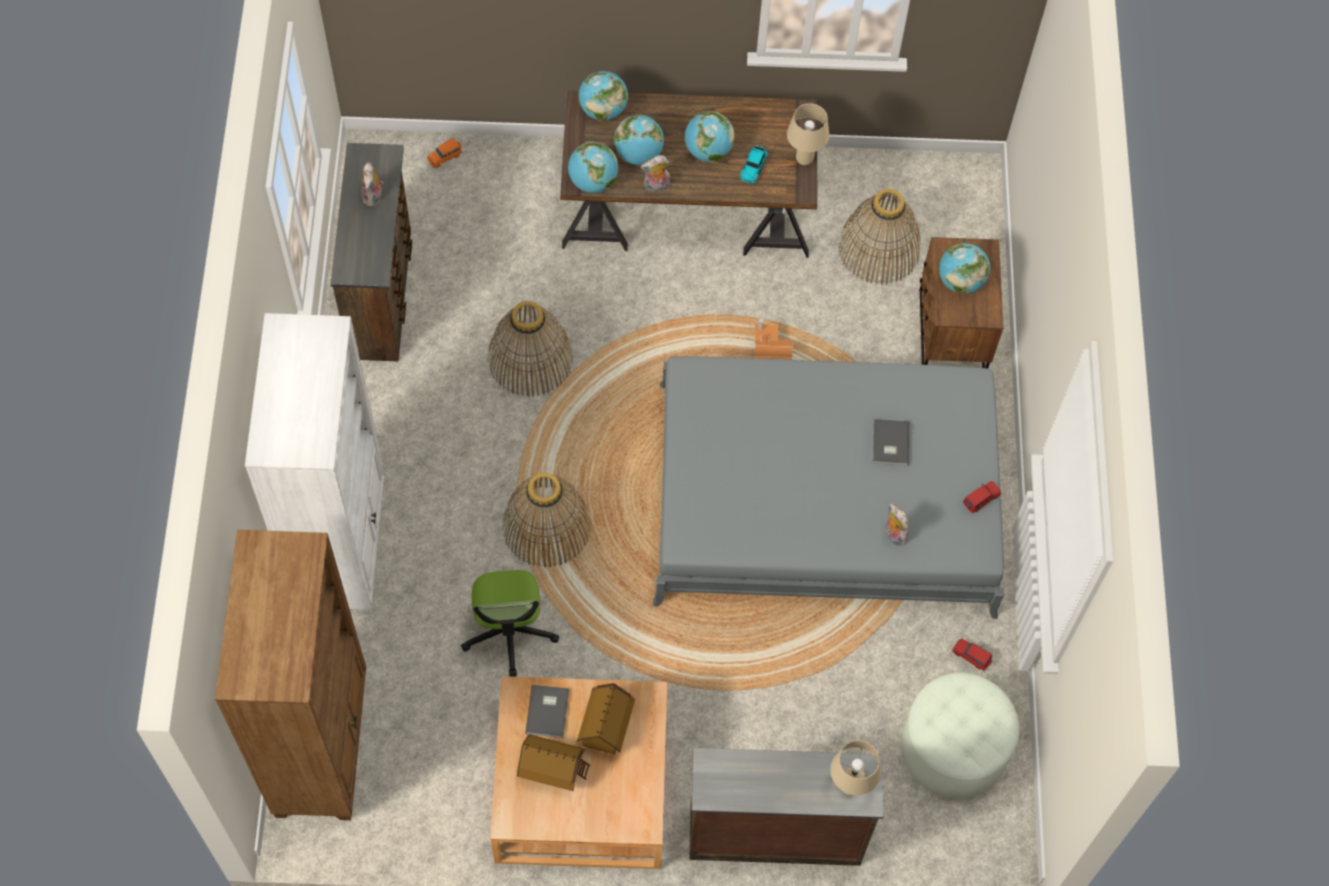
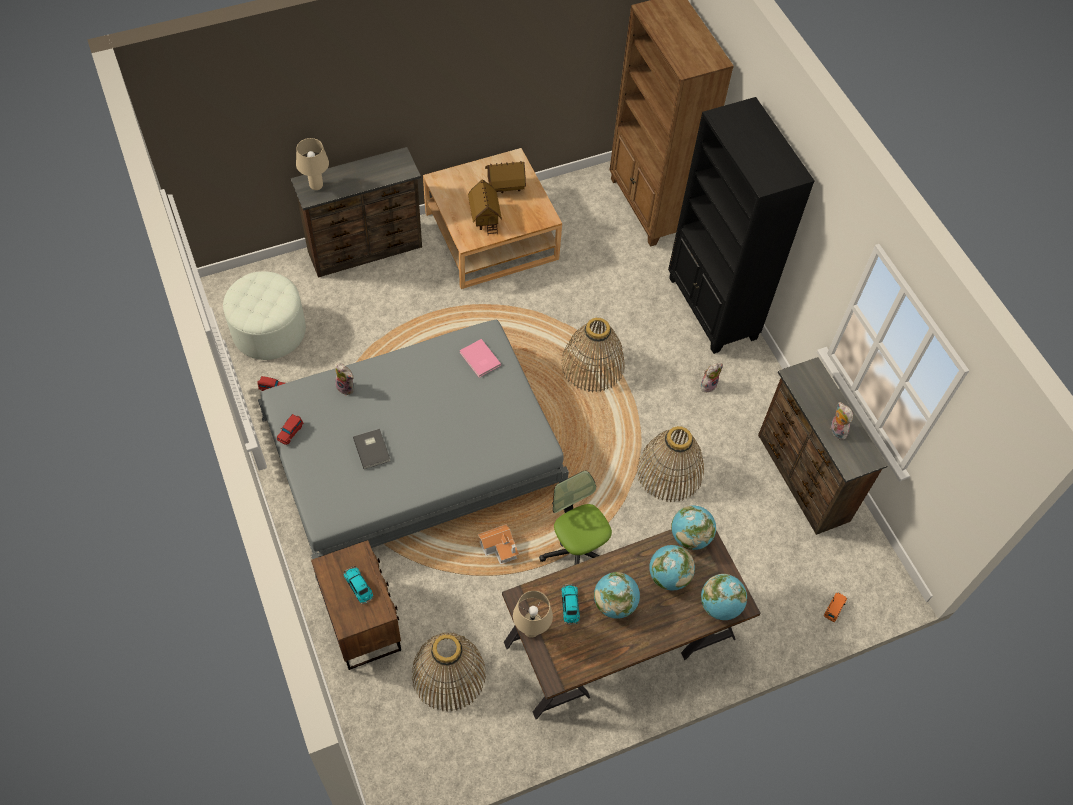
camera: 155 degrees right, 5 degrees down
(343, 545) = (712, 309): white bookcase -> black bookcase
(509, 632) = (579, 298): office chair -> office chair (576, 551)
(549, 711) = (523, 215): grey book -> none
(656, 186) = (639, 553): plush toy -> plush toy (708, 384)
(712, 510) = (479, 359): none -> pink book
(960, 281) = (359, 586): globe -> toy car

